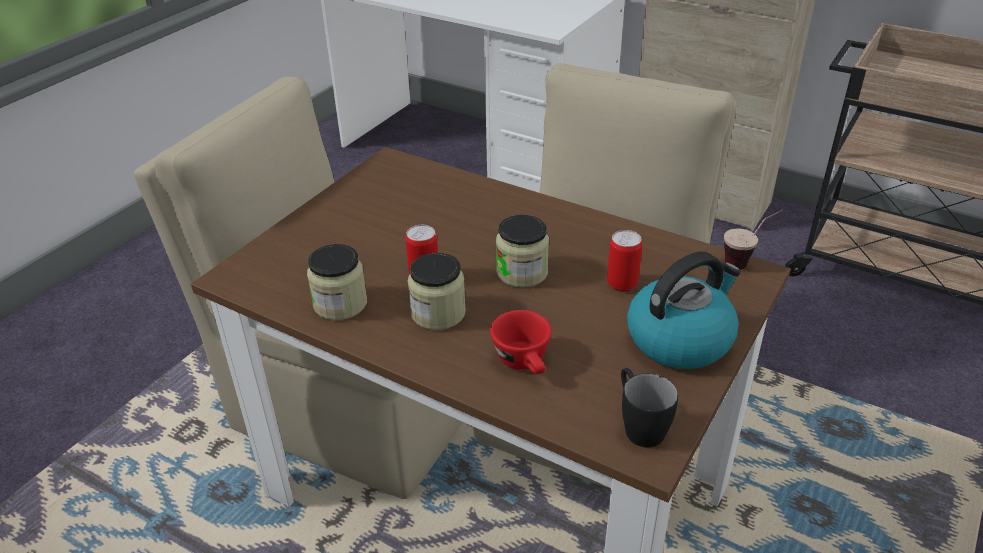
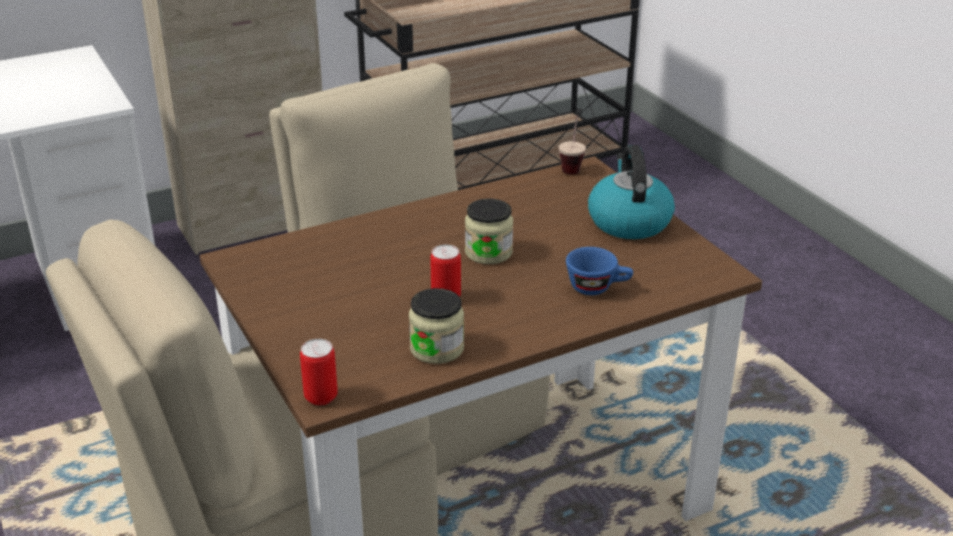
camera: 60 degrees left, 5 degrees down
(438, 313) = (500, 305): jar -> none
(525, 363) = (597, 287): red cup -> blue cup
(622, 284) = (547, 219): can -> can (321, 397)
(639, 425) = (697, 268): black mug -> none

